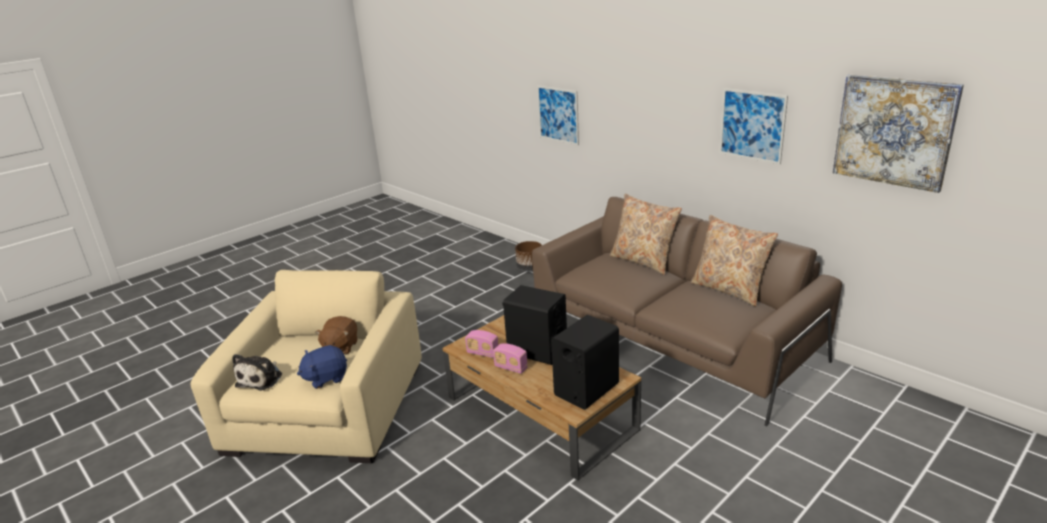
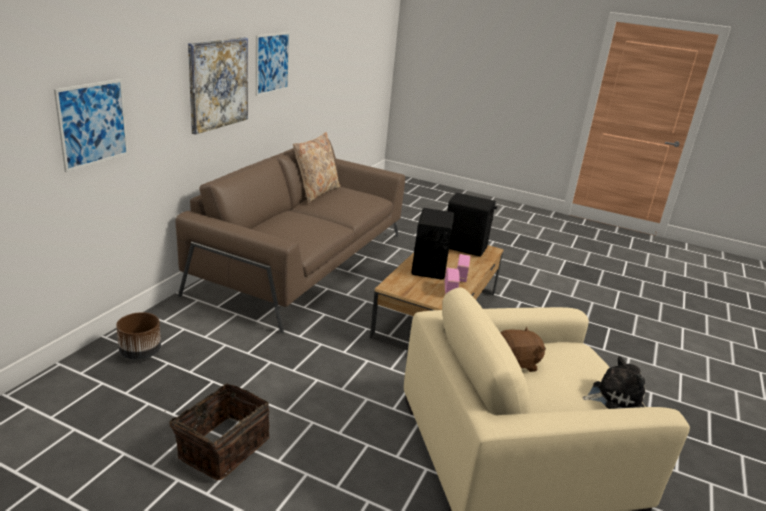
camera: 115 degrees left, 0 degrees up
(326, 378) = (570, 353): blue plush toy -> none
(421, 293) = (221, 447): none -> basket
(643, 261) = (268, 218): beige pillow -> none
(894, 131) = (327, 43): picture -> picture (218, 84)

